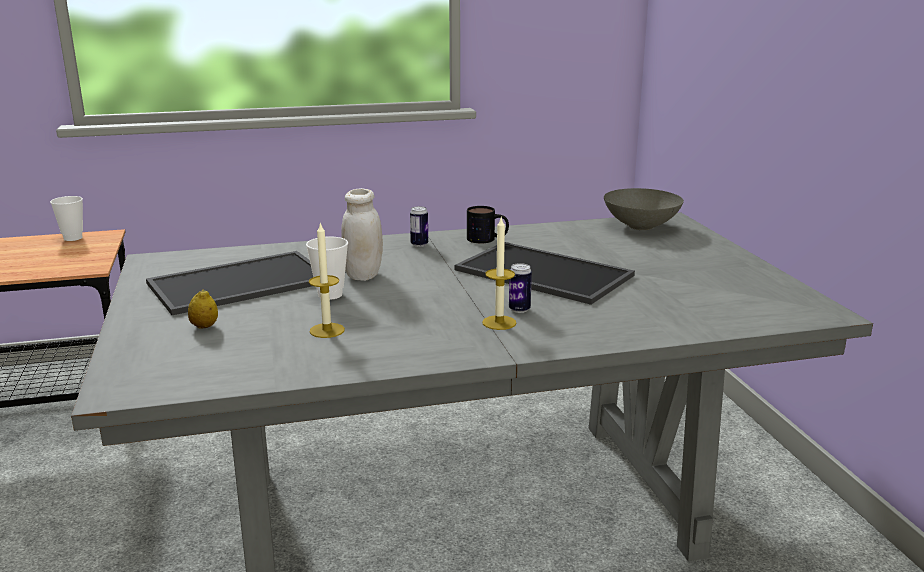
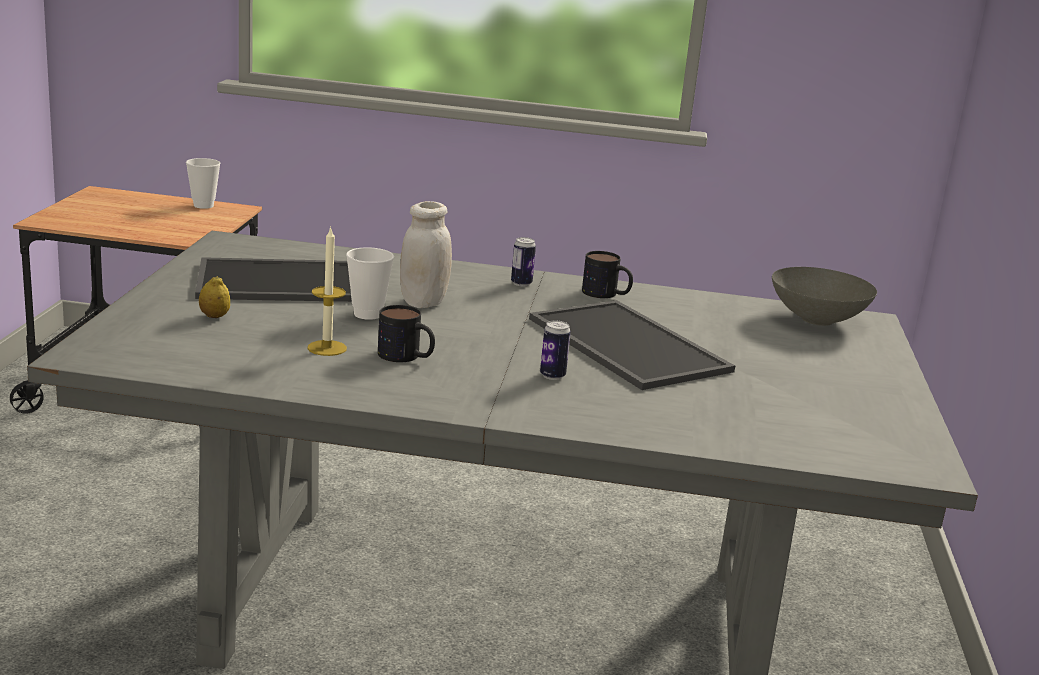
camera: 20 degrees right, 0 degrees up
(397, 322) = (406, 357): none -> mug
(499, 322) = (514, 383): candle -> none

